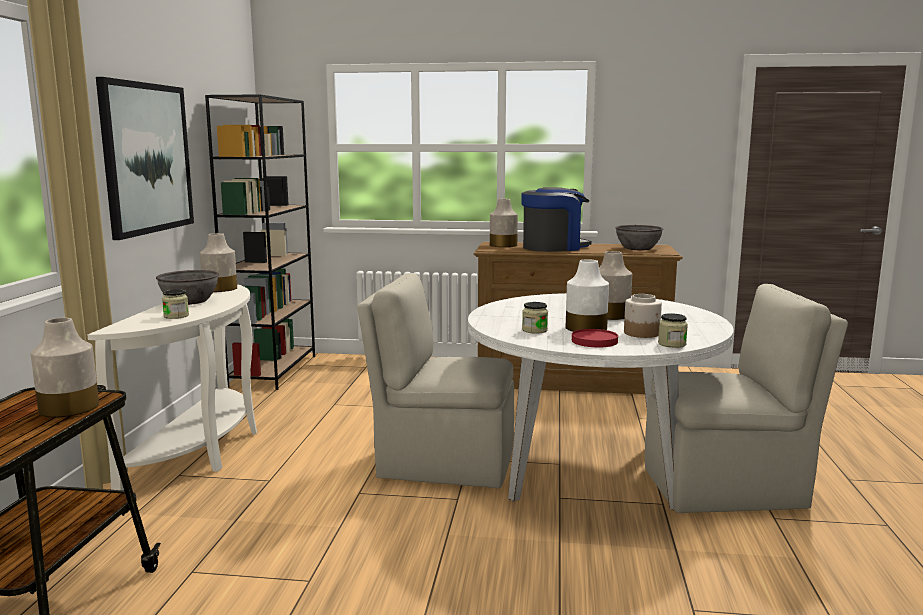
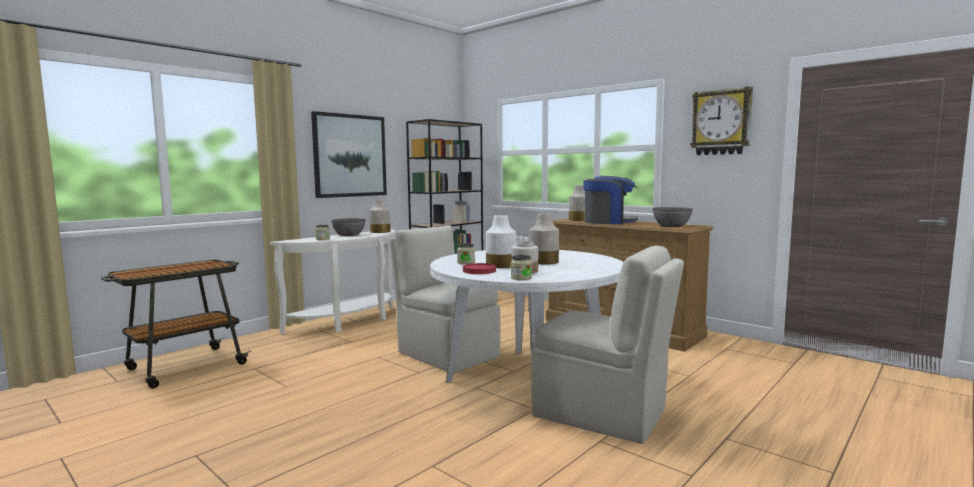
camera: 35 degrees right, 5 degrees down
(69, 407) = (203, 266): beige vase -> none
(668, 122) = (721, 122): none -> wall clock

